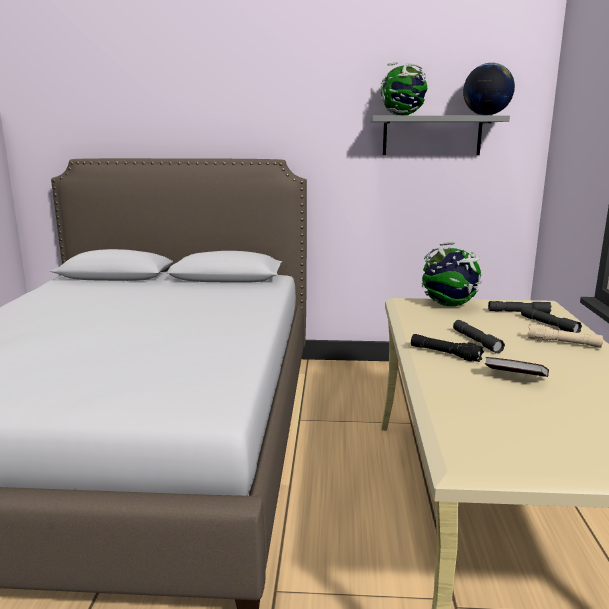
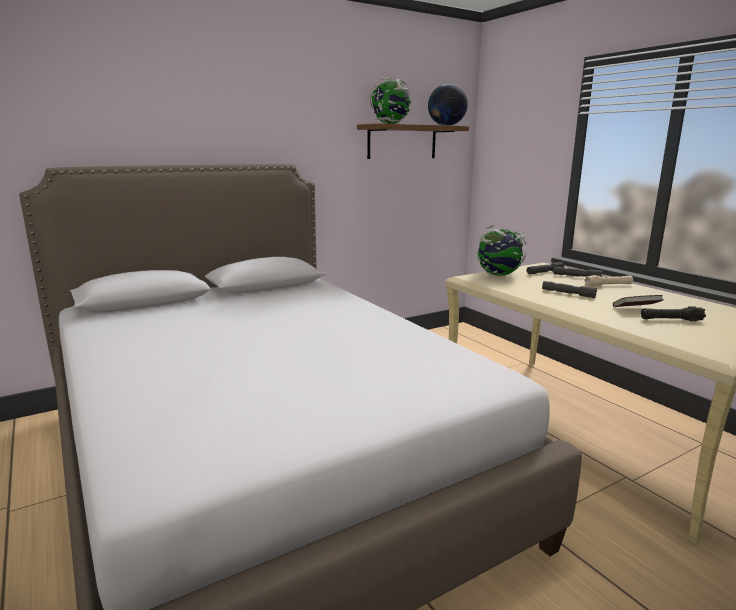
camera: 35 degrees left, 0 degrees up
(432, 135) = (402, 142): grey shelf -> brown shelf
(445, 354) = (572, 304): black flashlight -> black flashlight (671, 320)

